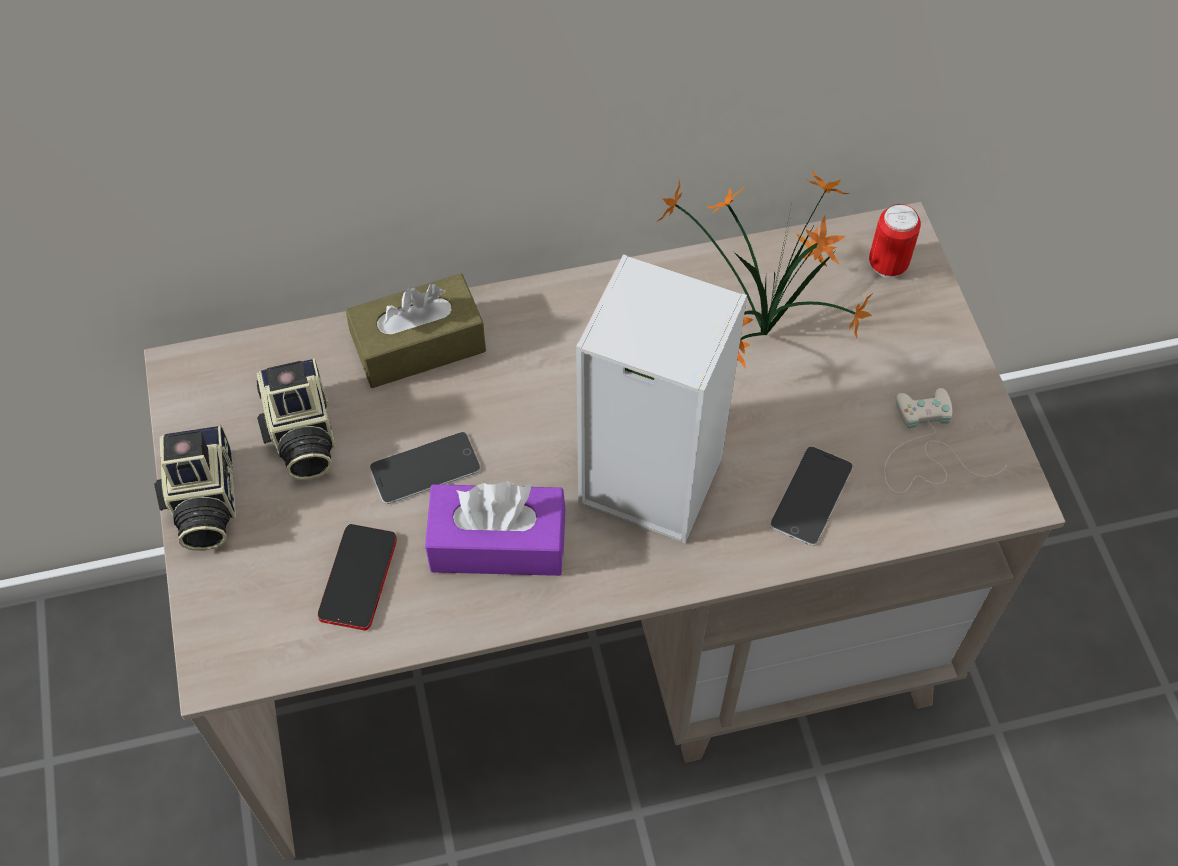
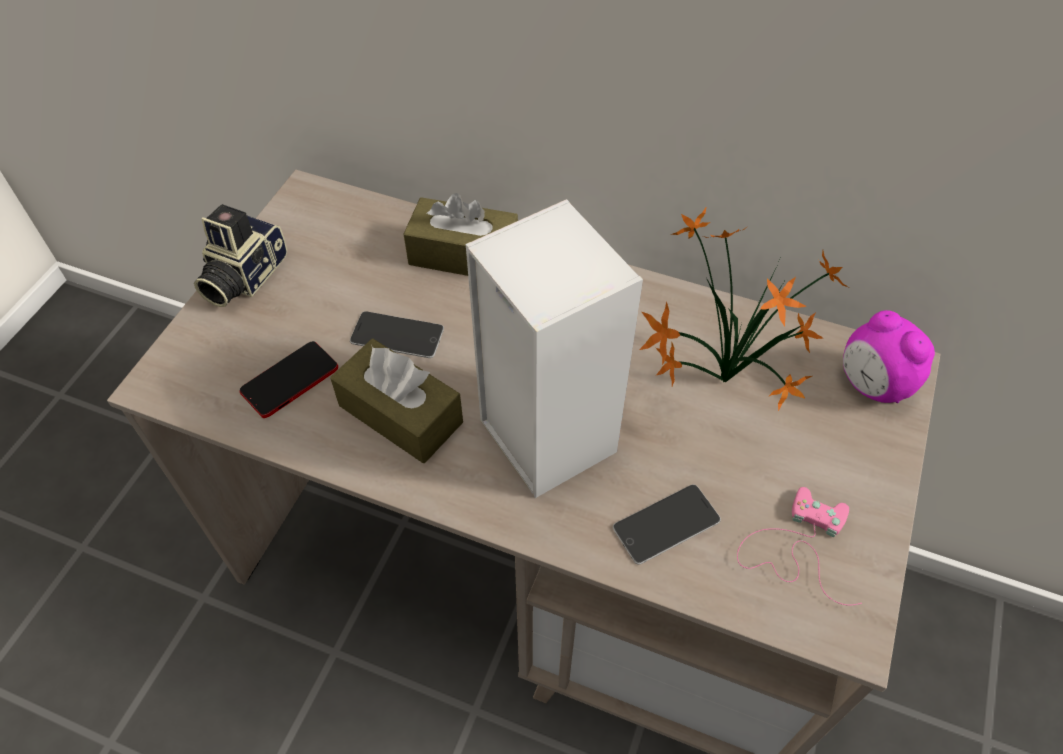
camera: 35 degrees right, 5 degrees down
(301, 435) = (338, 269): camera -> none
(497, 543) = (400, 414): purple tissue box -> brown tissue box
(887, 265) = (872, 385): can -> alarm clock
(926, 449) = (796, 547): white game controller -> pink game controller

